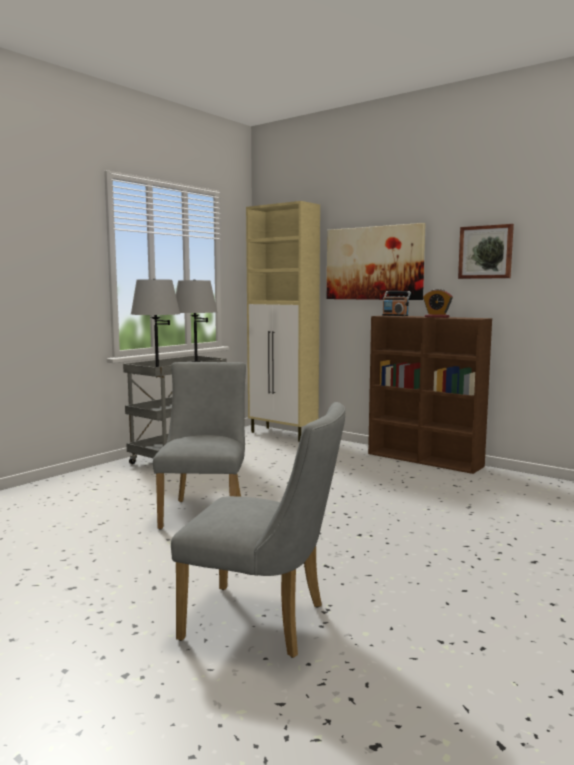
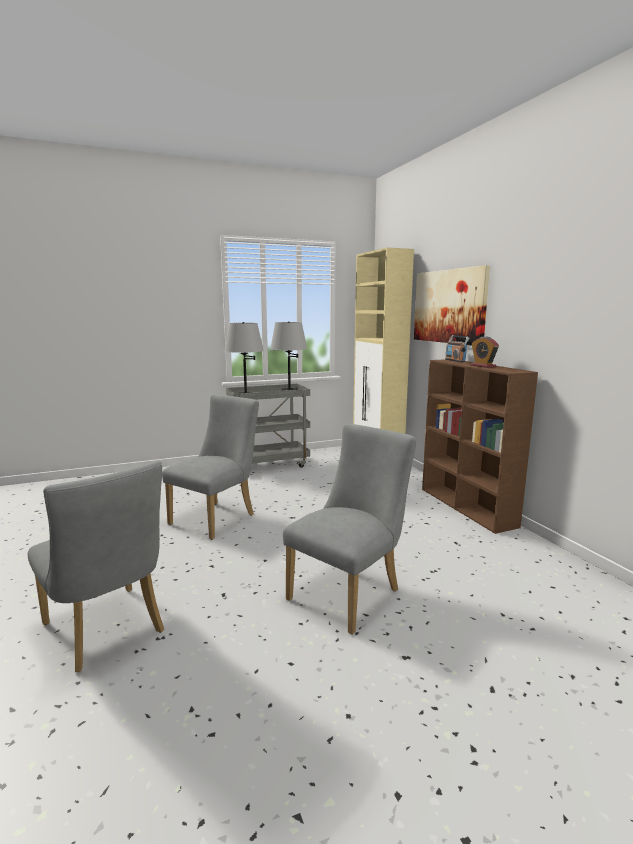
camera: 30 degrees right, 5 degrees up
(430, 535) = (350, 592): none -> grey chair
(486, 252) = (539, 297): picture -> none

